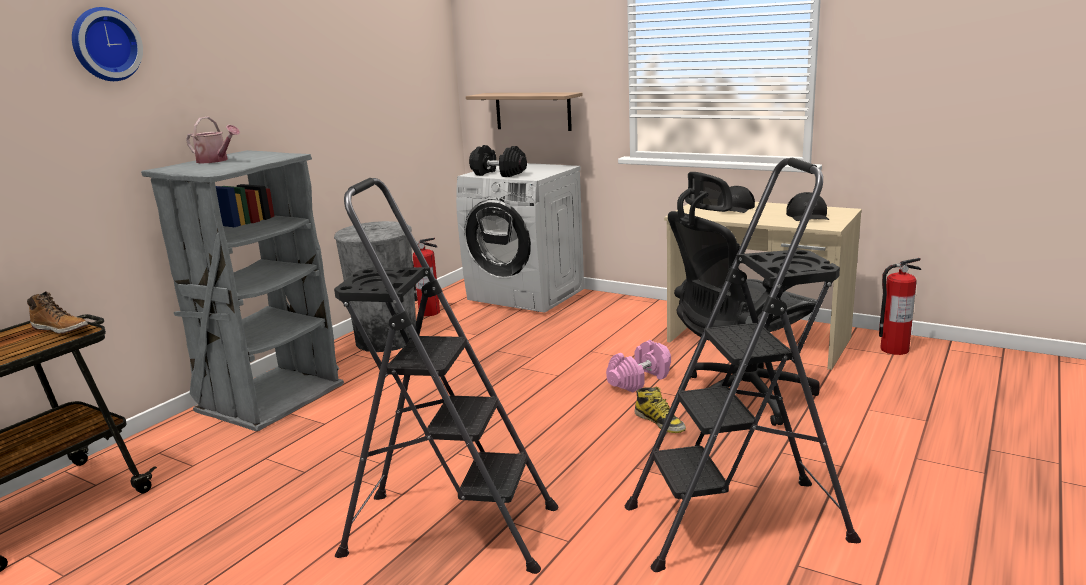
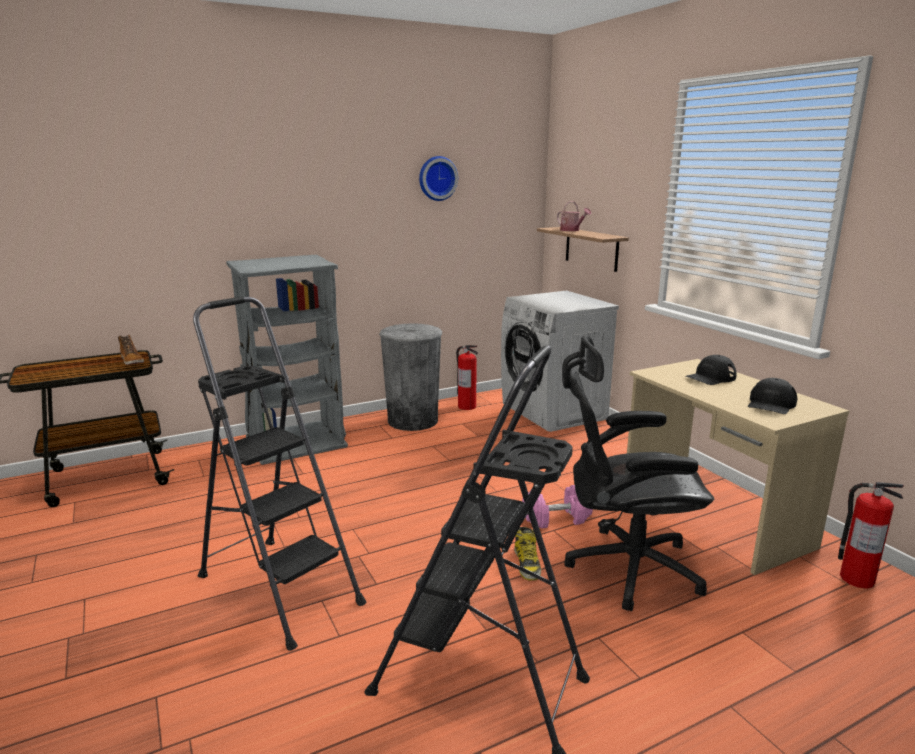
camera: 30 degrees right, 0 degrees up
(104, 44) = (213, 170): wall clock -> wall clock (437, 178)
(216, 161) = (277, 260): watering can -> watering can (572, 230)
(498, 174) = (538, 301): black dumbbell -> none

